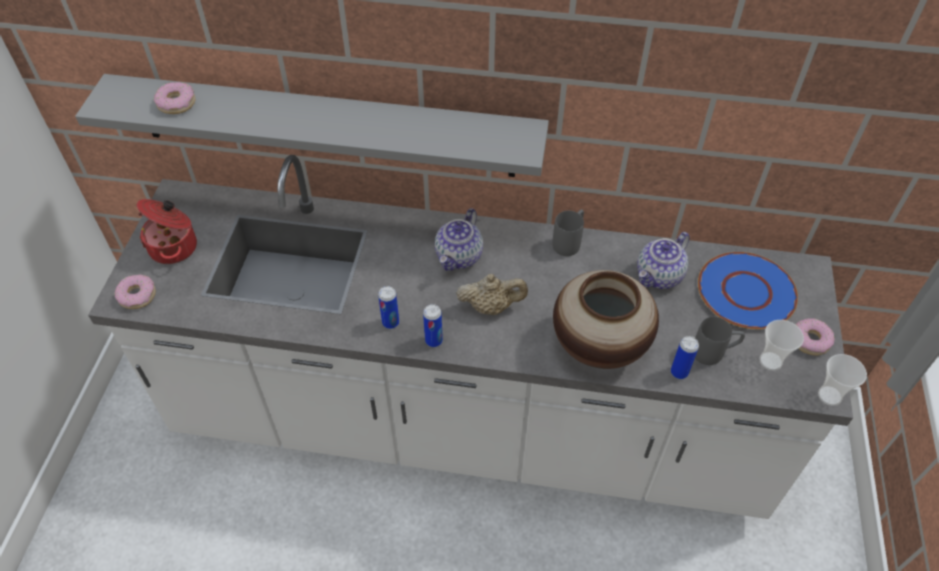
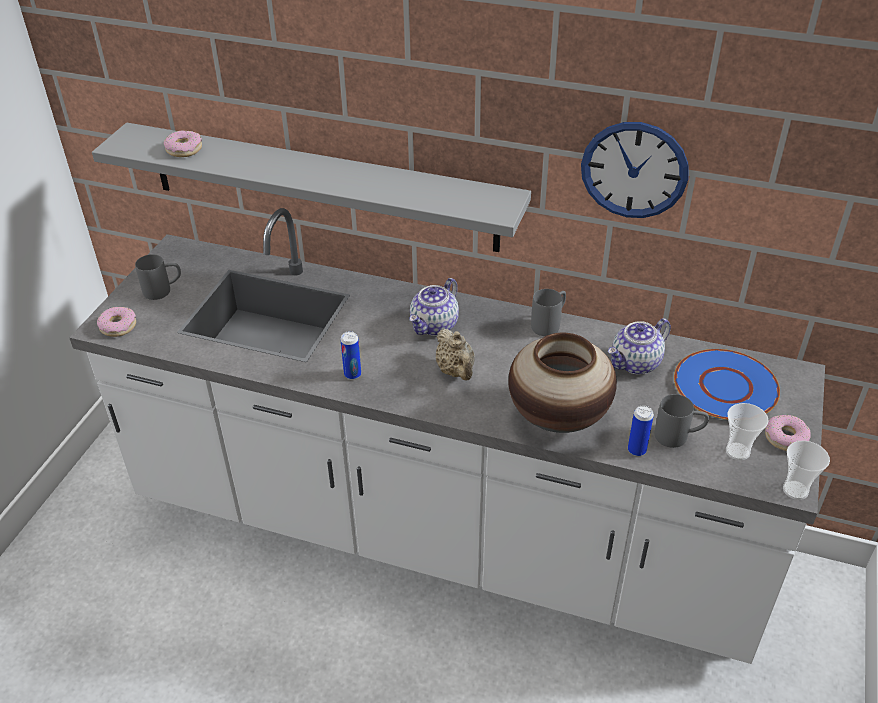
camera: 10 degrees right, 10 degrees down
(175, 247) = (163, 290): cooking pot -> grey mug
(433, 341) = (391, 394): can -> none
(491, 307) = (456, 371): beige teapot -> beige teapot turned 60 degrees clockwise
(655, 97) = (634, 170): none -> wall clock

